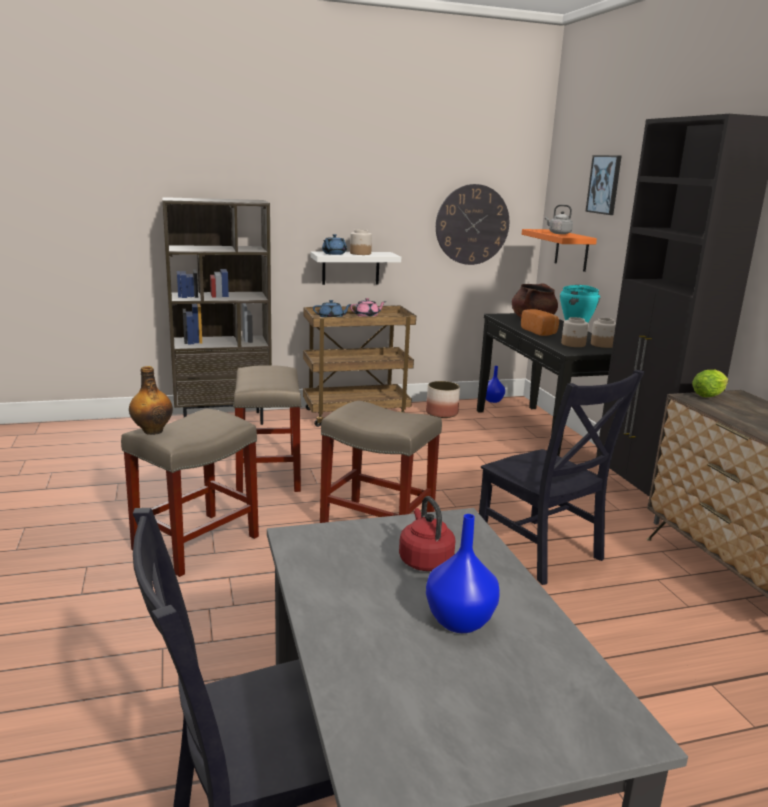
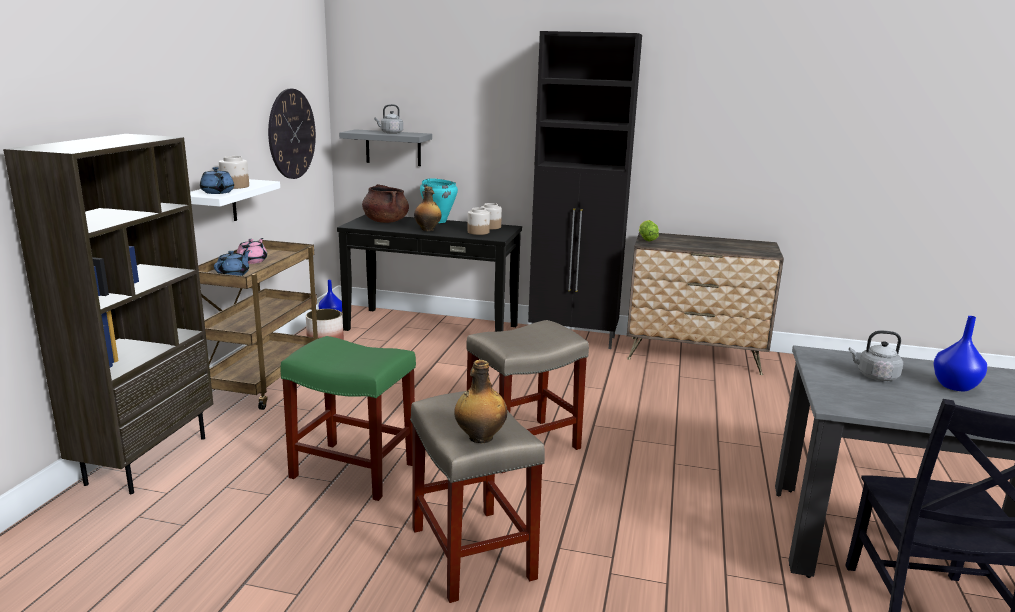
camera: 60 degrees left, 0 degrees up
(268, 475) = (355, 470): beige stool -> green stool
(424, 560) = (875, 376): red kettle -> grey kettle
(540, 332) = (428, 229): bread -> bottle
(542, 553) = (620, 397): black chair -> none
(571, 250) = (393, 147): orange shelf -> grey shelf
(604, 184) = (432, 83): picture -> none

